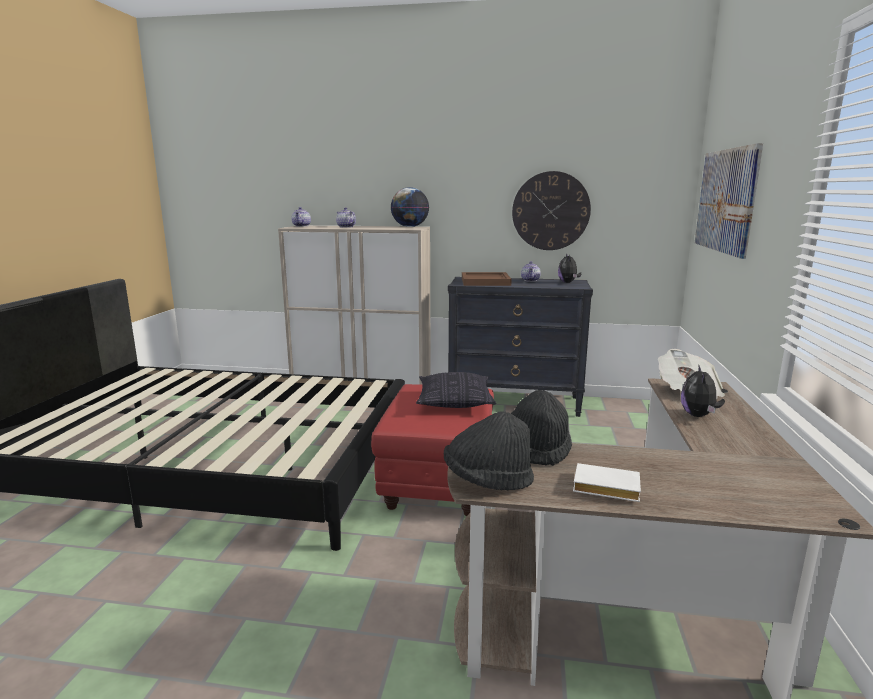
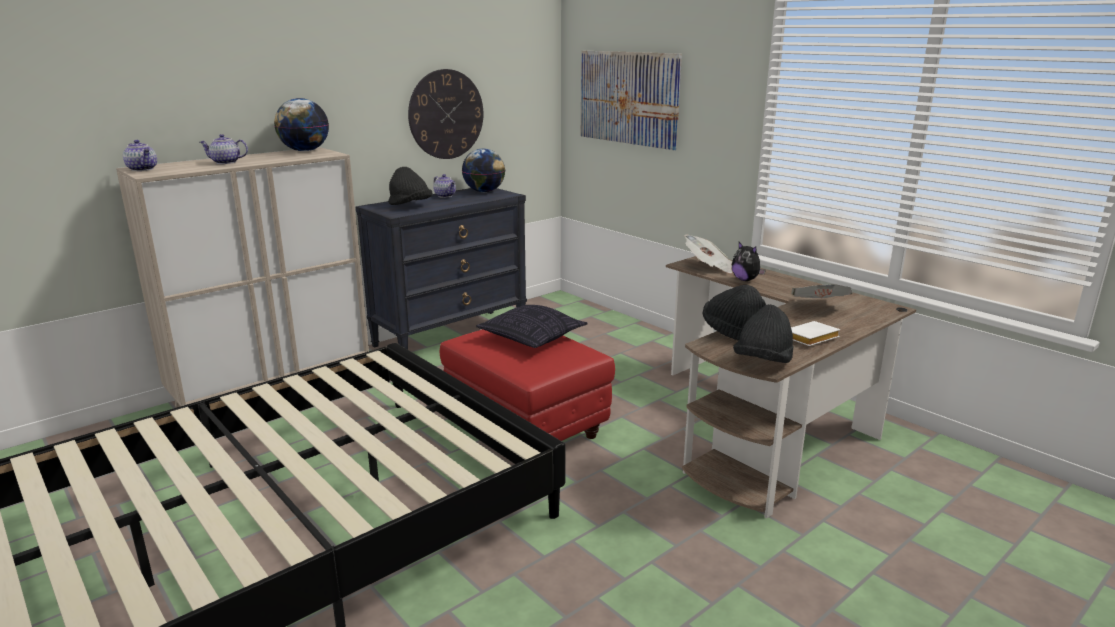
camera: 50 degrees left, 5 degrees up
(485, 281) = (410, 206): brown tray -> black hat
(568, 282) = (484, 191): plush toy -> globe
(713, 469) = (818, 307): none -> newspaper

